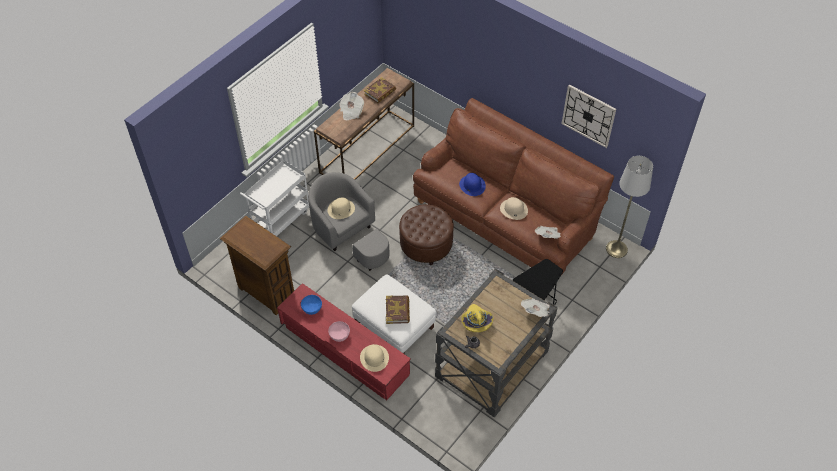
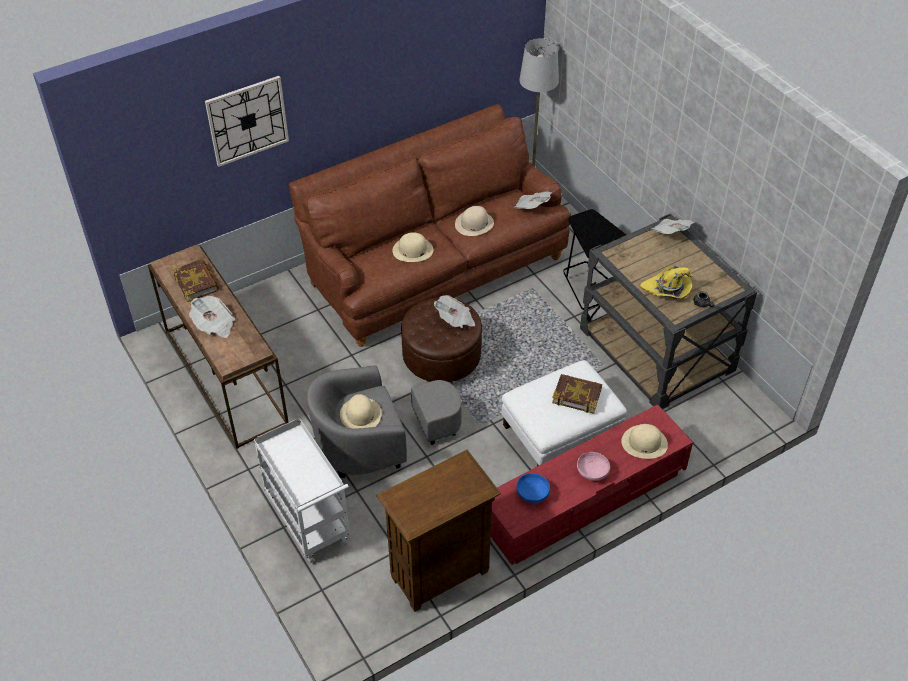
camera: 70 degrees left, 5 degrees down
(432, 229) = (455, 320): none -> newspaper
(472, 185) = (412, 250): blue hat -> beige hat
(588, 115) = (446, 57): wall clock -> wall clock (247, 120)

